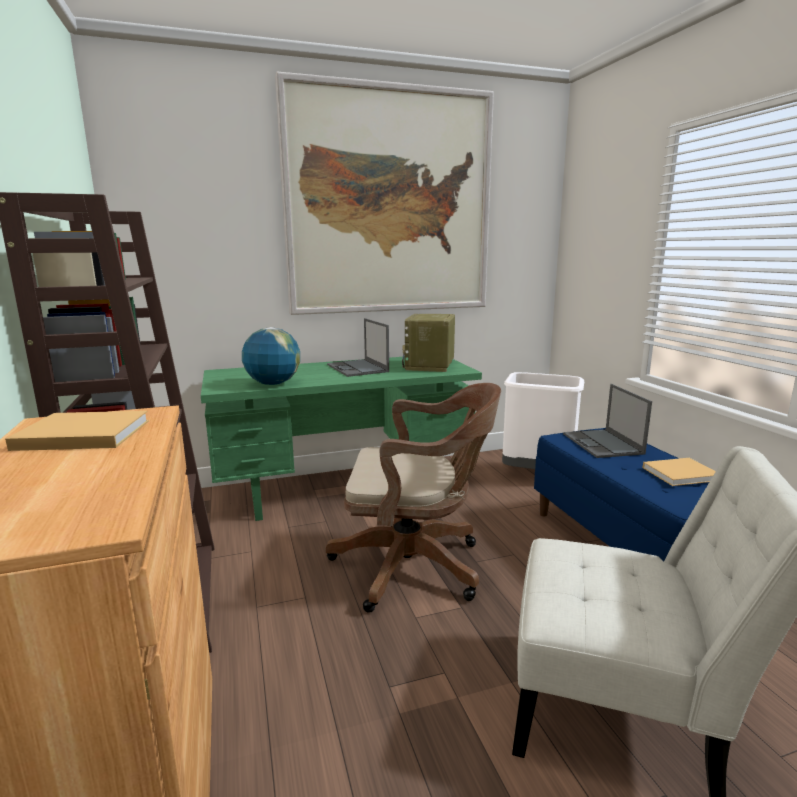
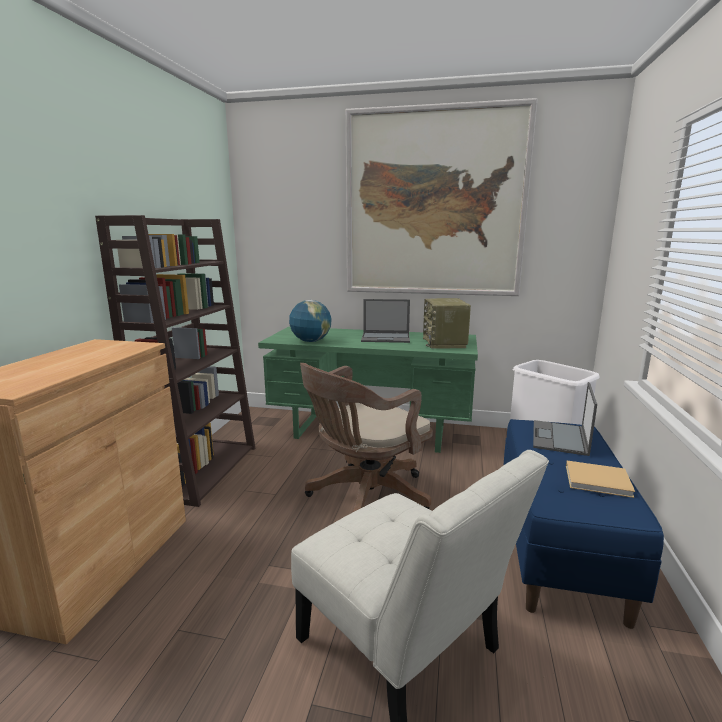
camera: 30 degrees right, 0 degrees up
(80, 435) = (93, 351): beige book -> none
(358, 368) = (386, 338): laptop -> laptop turned 90 degrees counterclockwise
(416, 566) = (364, 498): brown office chair -> brown office chair turned 105 degrees clockwise
(430, 366) = (445, 343): radio -> radio turned 45 degrees counterclockwise

